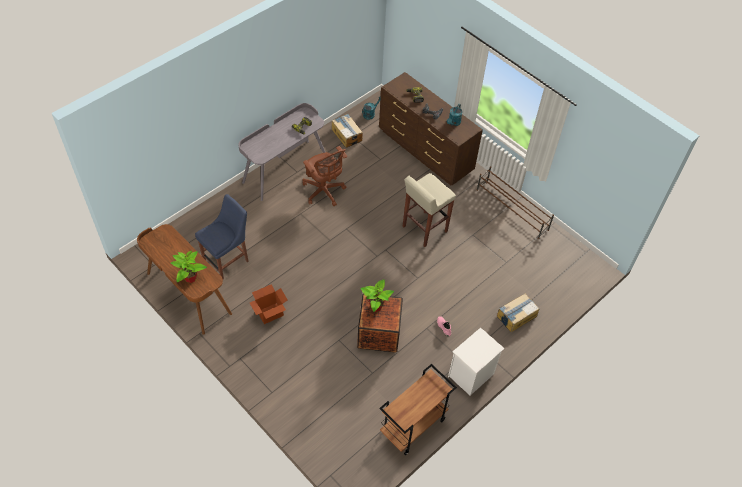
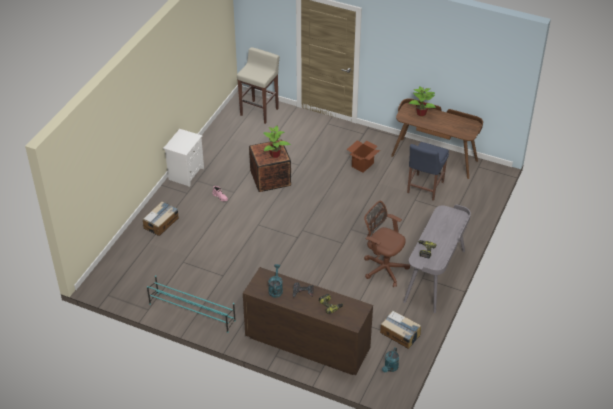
camera: 160 degrees right, 10 degrees down
(413, 426) = (217, 134): brown cart -> none
(424, 229) = (271, 265): beige stool -> beige stool (260, 111)
(512, 210) = (191, 312): brown shoe rack -> turquoise shoe rack

